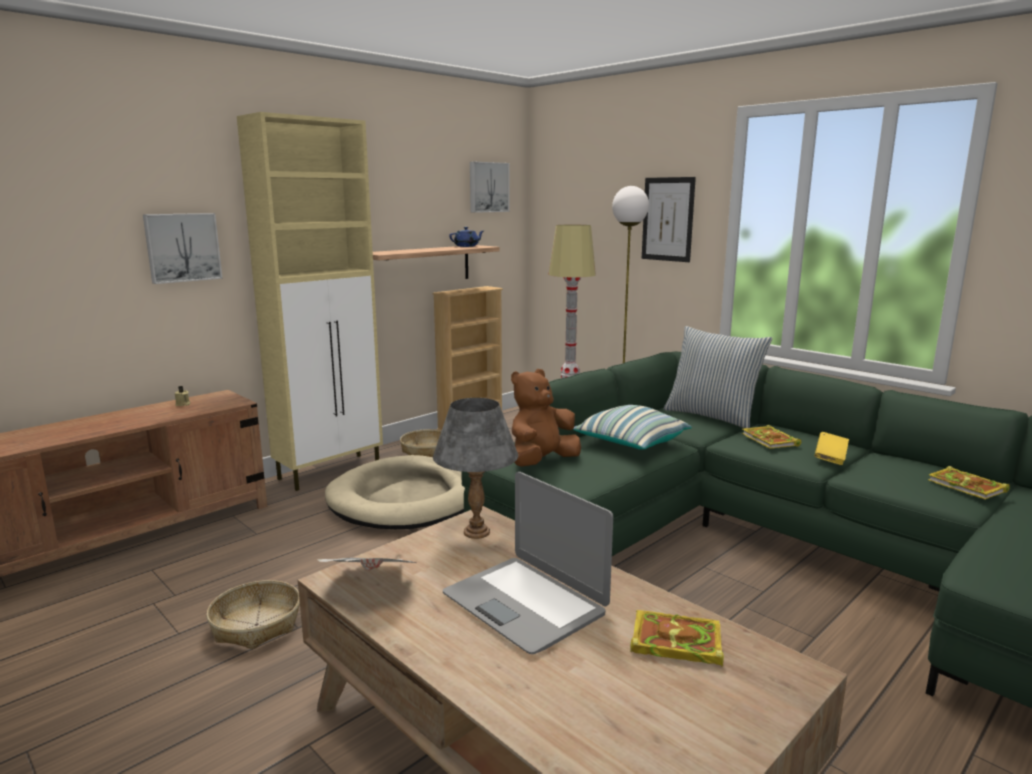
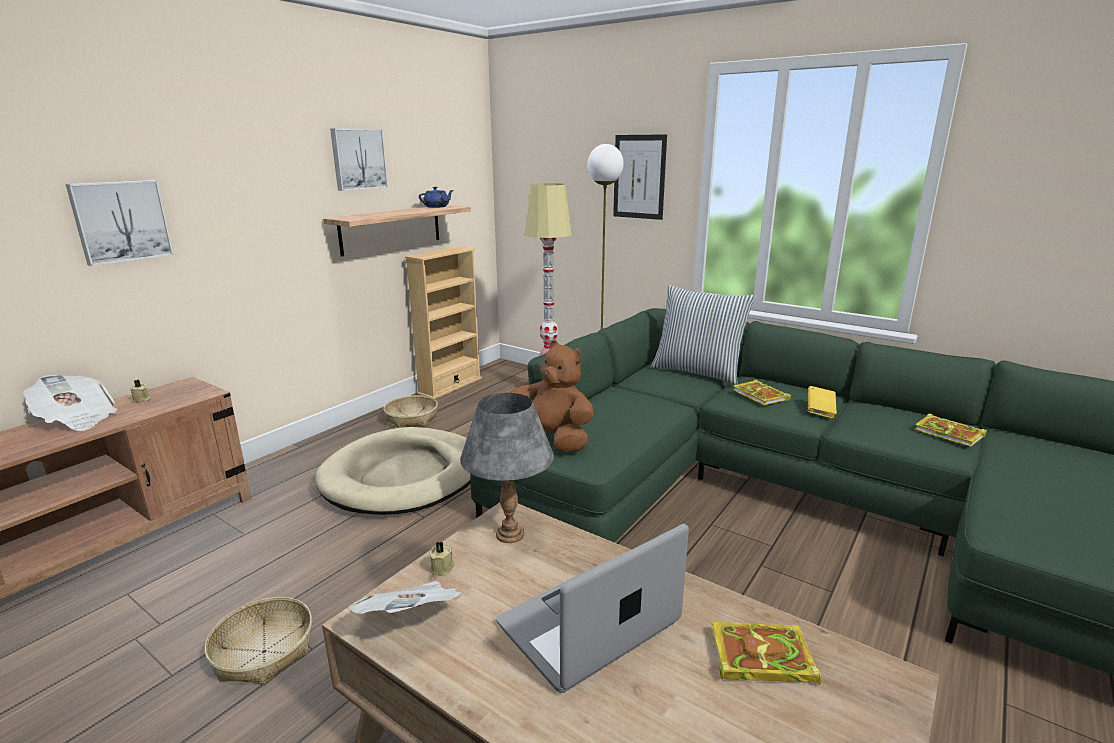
camera: 10 degrees left, 5 degrees up
(129, 415) = (77, 419): none -> newspaper
(331, 471) = (315, 450): beige cabinet -> none
(409, 551) = (443, 568): none -> beige candle
(488, 187) = (453, 144): picture -> picture (358, 159)
(525, 603) = (589, 626): laptop -> laptop turned 105 degrees clockwise
(541, 462) = (552, 438): brown plush toy -> brown plush toy turned 90 degrees clockwise
(630, 443) = (632, 409): pillow -> none

